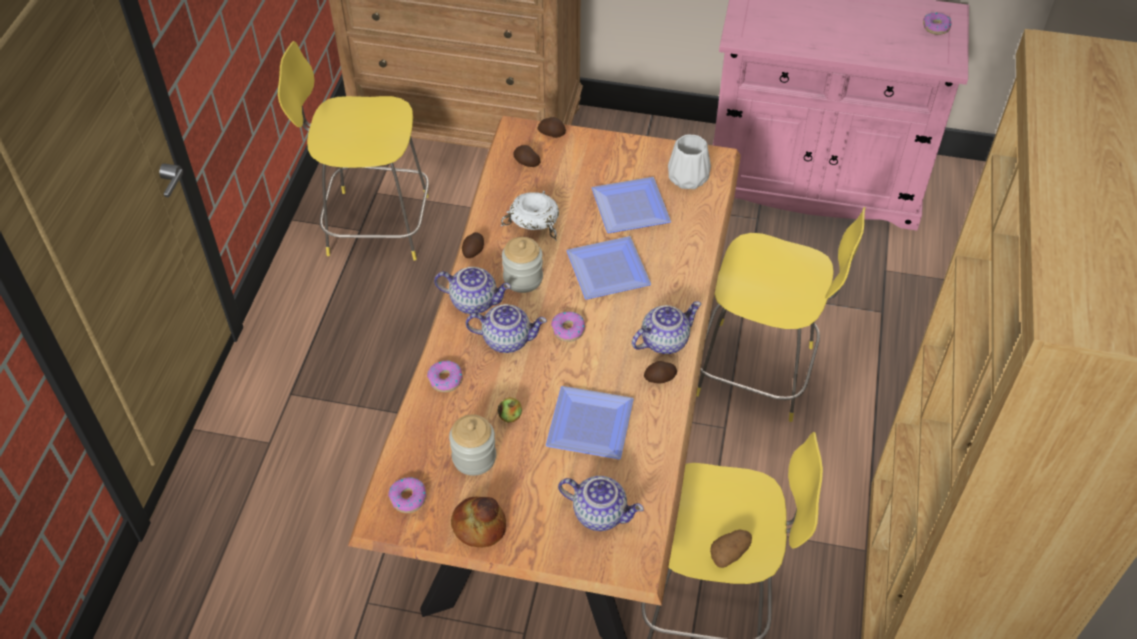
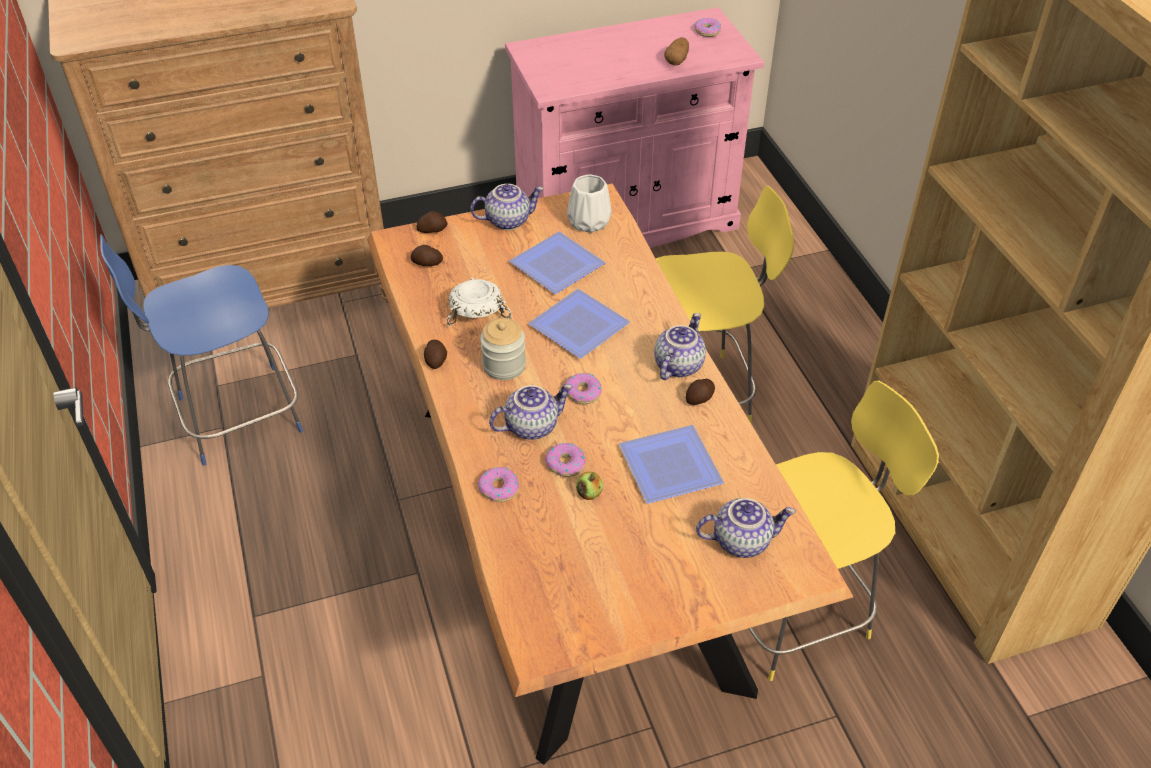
camera: 30 degrees left, 5 degrees down
(373, 225) = (235, 416): yellow stool -> blue stool
(408, 498) = (548, 617): donut -> donut (565, 464)
(474, 301) = (472, 405): teapot -> teapot (508, 220)
(474, 457) = (584, 547): jar -> none
(478, 526) = (638, 609): bread -> none
(730, 553) = (846, 533): potato -> potato (677, 60)

